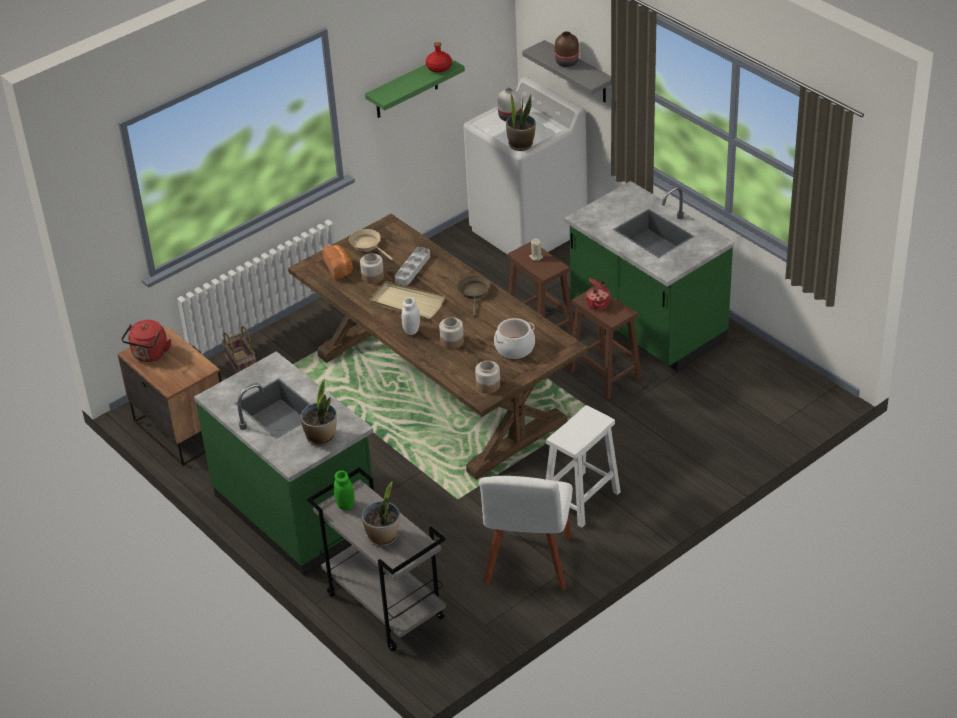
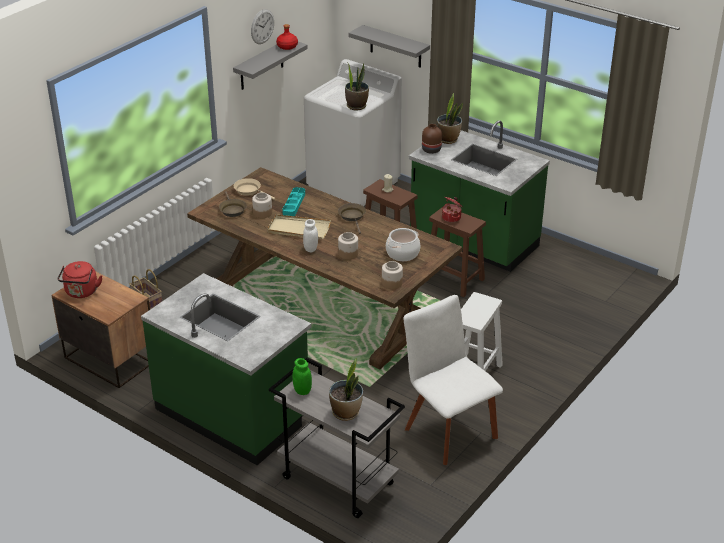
camera: 15 degrees left, 5 degrees down
(321, 437) = (268, 335): potted plant -> potted plant (448, 139)
(339, 269) = (232, 210): bread -> brown frying pan
(406, 88) = (261, 65): green shelf -> grey shelf
(407, 44) = (262, 26): none -> wall clock
(412, 269) = (294, 204): grey tray -> turquoise tray
(509, 116) = (339, 88): white vase -> none
(528, 564) = (448, 430): white chair -> white chair turned 150 degrees clockwise
(567, 62) = (388, 37): brown vase -> brown vase (432, 150)

